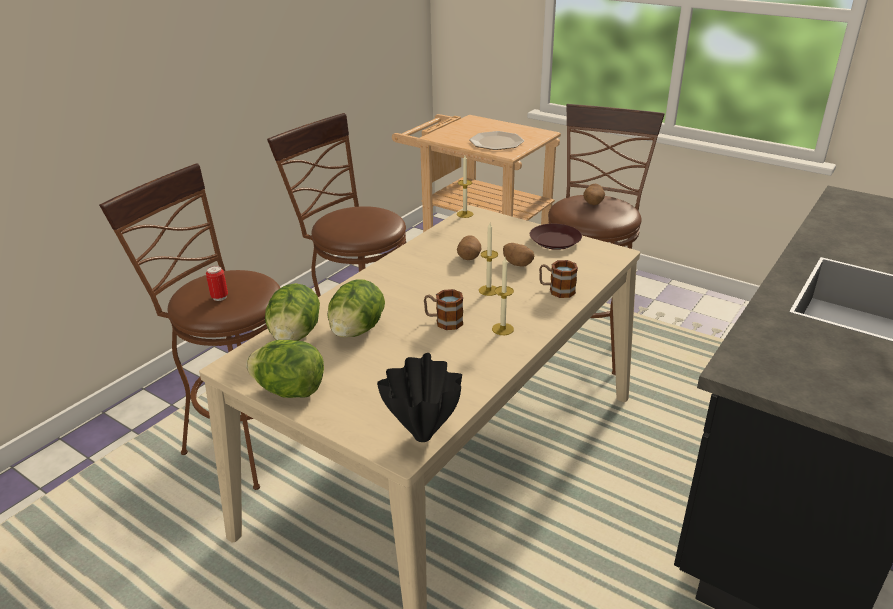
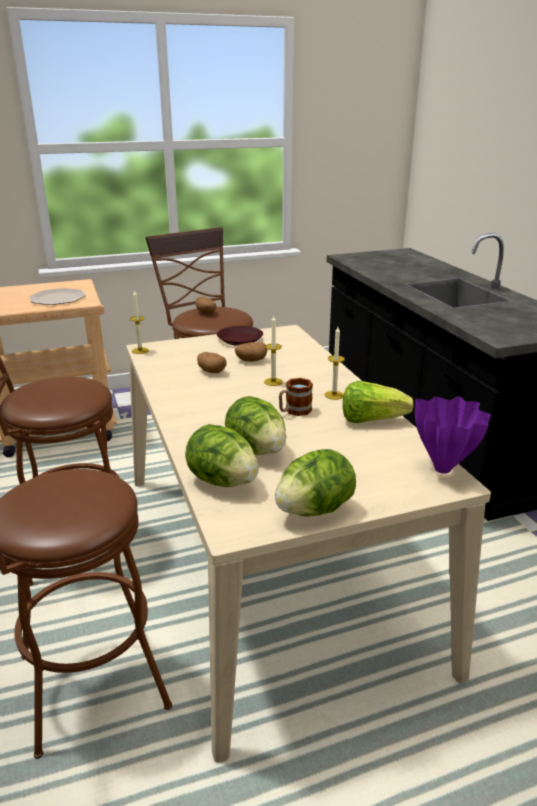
camera: 55 degrees left, 5 degrees down
(219, 297) = (74, 505): can -> none
(422, 437) = (444, 469): black vase -> purple vase
(476, 366) = (371, 420): none -> lettuce
(556, 290) = (308, 362): mug -> none

